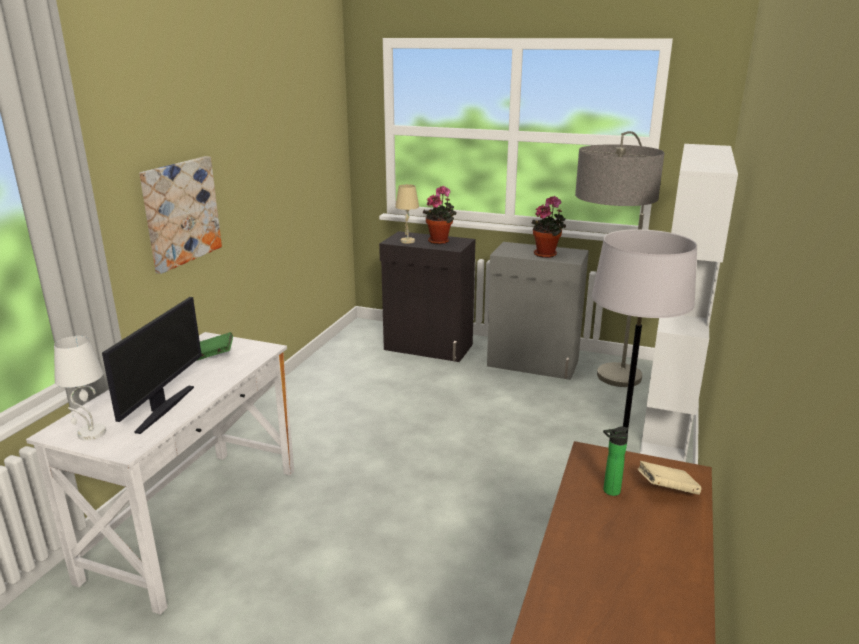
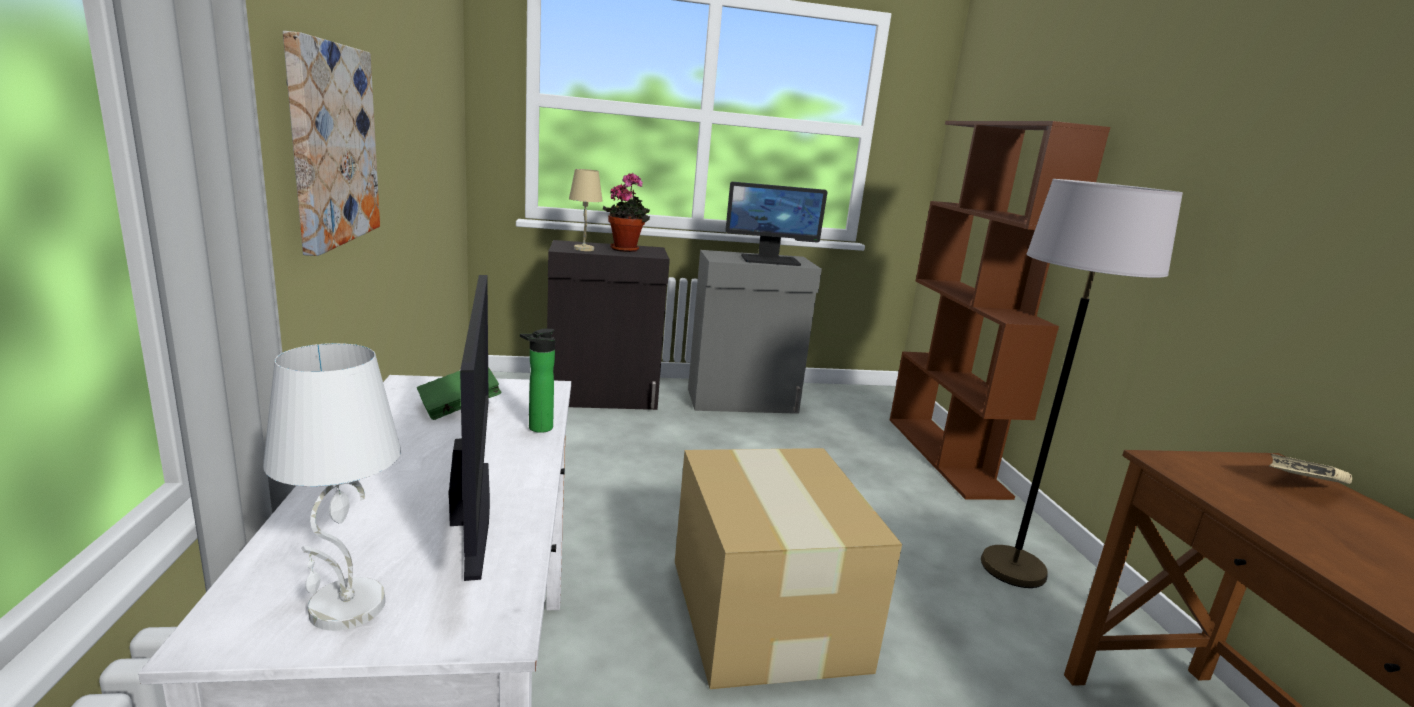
camera: 30 degrees left, 5 degrees down
(403, 505) = (765, 610): none -> cardboard box
(547, 254) = (770, 260): potted plant -> monitor
(602, 399) = (851, 429): floor lamp -> none
(609, 491) = (1268, 502): bottle -> bottle (537, 429)
(665, 434) = (946, 456): white bookcase -> brown bookcase

